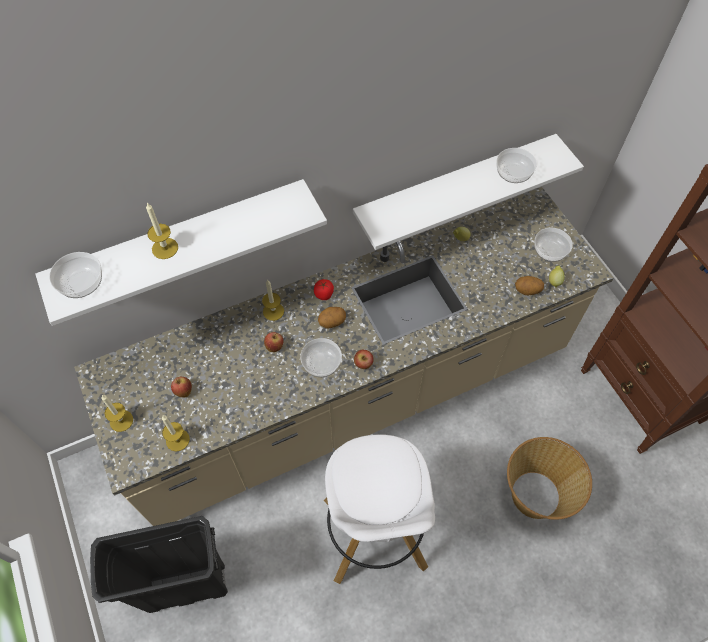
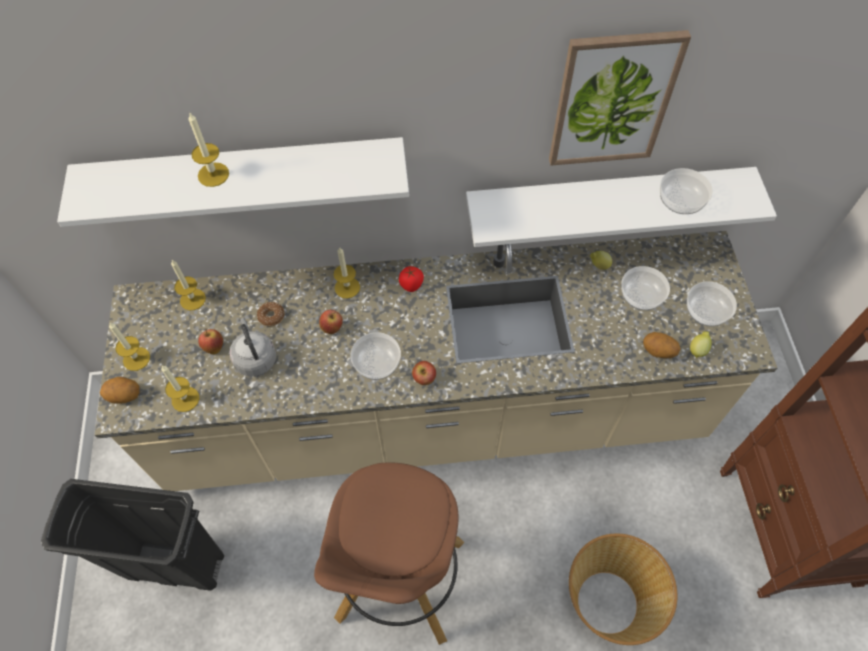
camera: 20 degrees right, 0 degrees up
(82, 283) = (109, 189): bowl -> bowl (641, 296)
(148, 358) = (193, 299): none -> candle
(221, 352) = (271, 316): none -> donut
(222, 389) = (255, 358): none -> grey kettle
(332, 322) = (408, 319): potato -> potato (125, 395)
(375, 535) = (400, 582): white stool -> brown stool
(453, 110) = (612, 99): none -> picture

